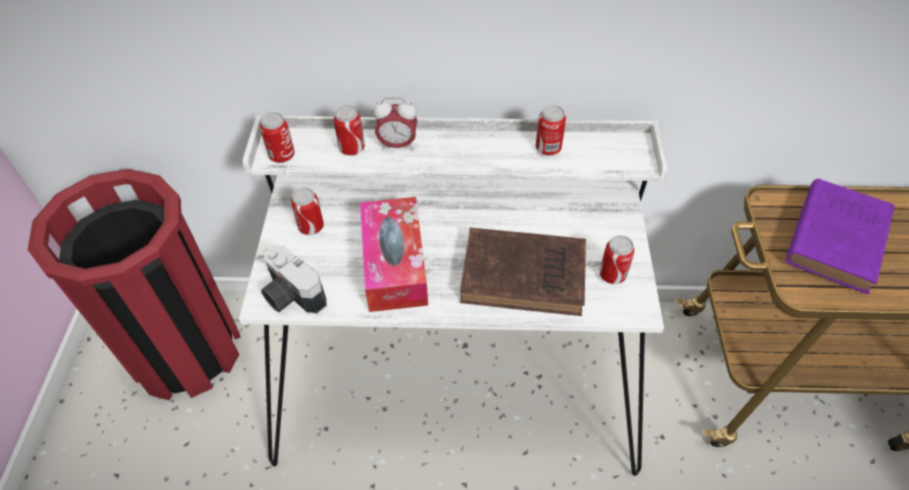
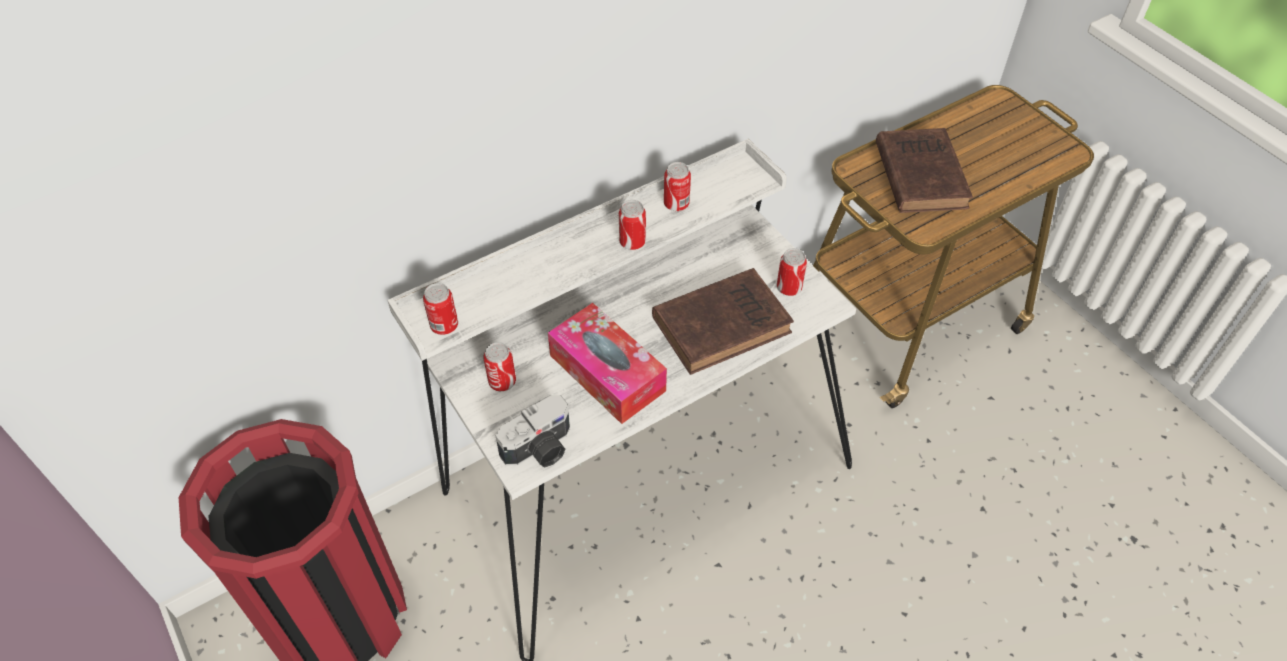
camera: 35 degrees left, 0 degrees up
(291, 296) = (540, 449): camera -> camera turned 45 degrees counterclockwise
(352, 149) = (505, 287): can -> can (632, 242)
(397, 145) = (544, 263): alarm clock -> none
(836, 236) = (919, 173): purple book -> brown book

